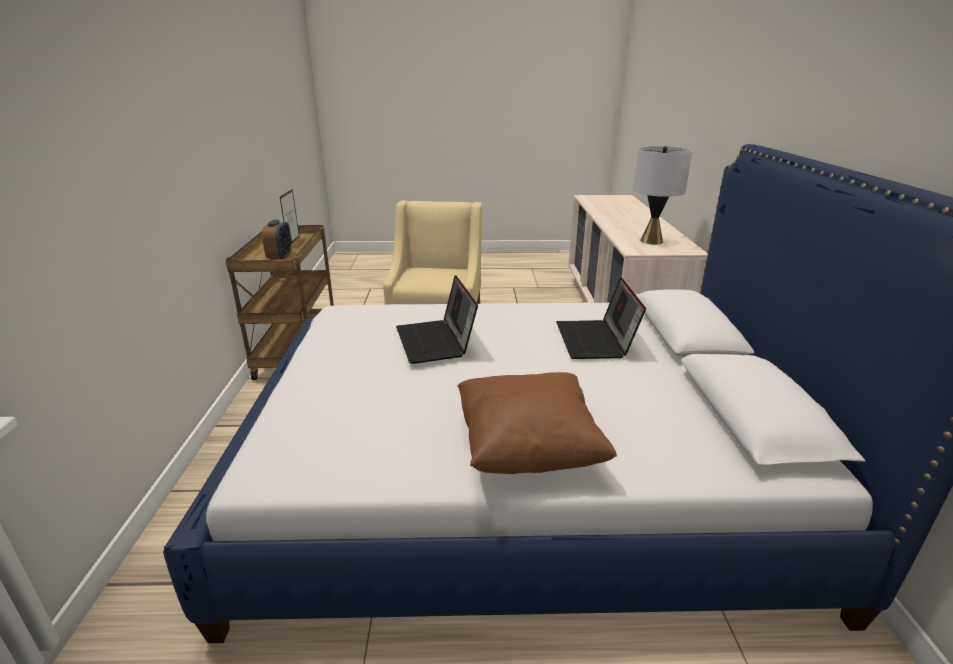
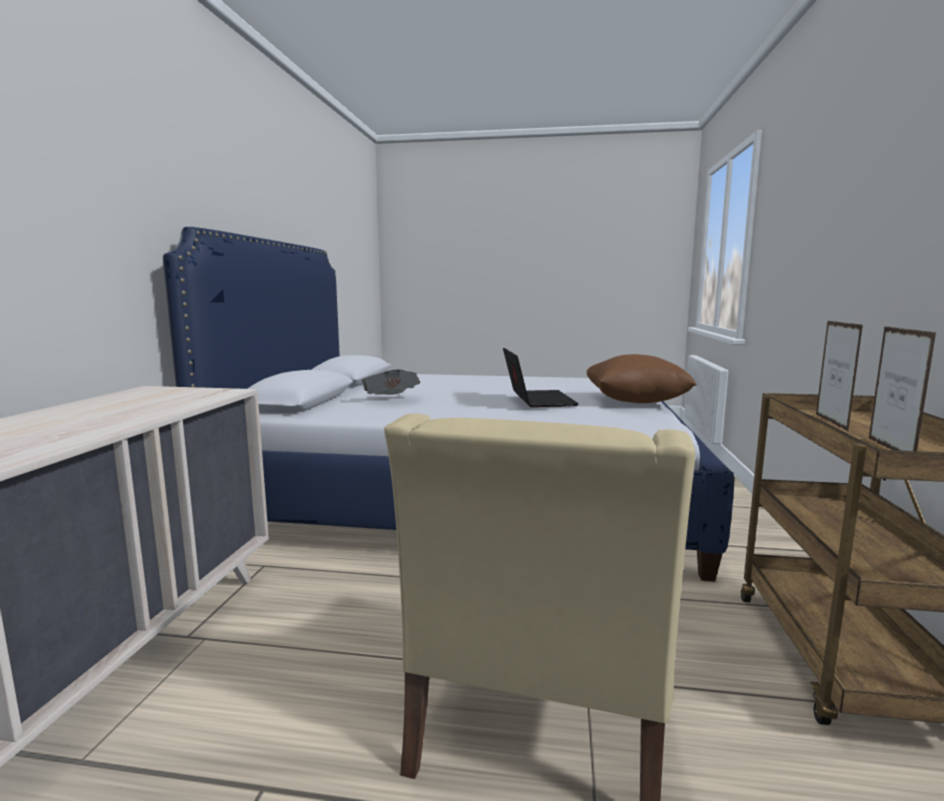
camera: 170 degrees left, 15 degrees down
(280, 257) = (831, 422): alarm clock -> picture frame
(528, 449) = (488, 378): brown pillow -> brown pillow (635, 402)
(596, 341) = (391, 399): laptop -> newspaper
(651, 241) = (154, 399): grey table lamp -> none

